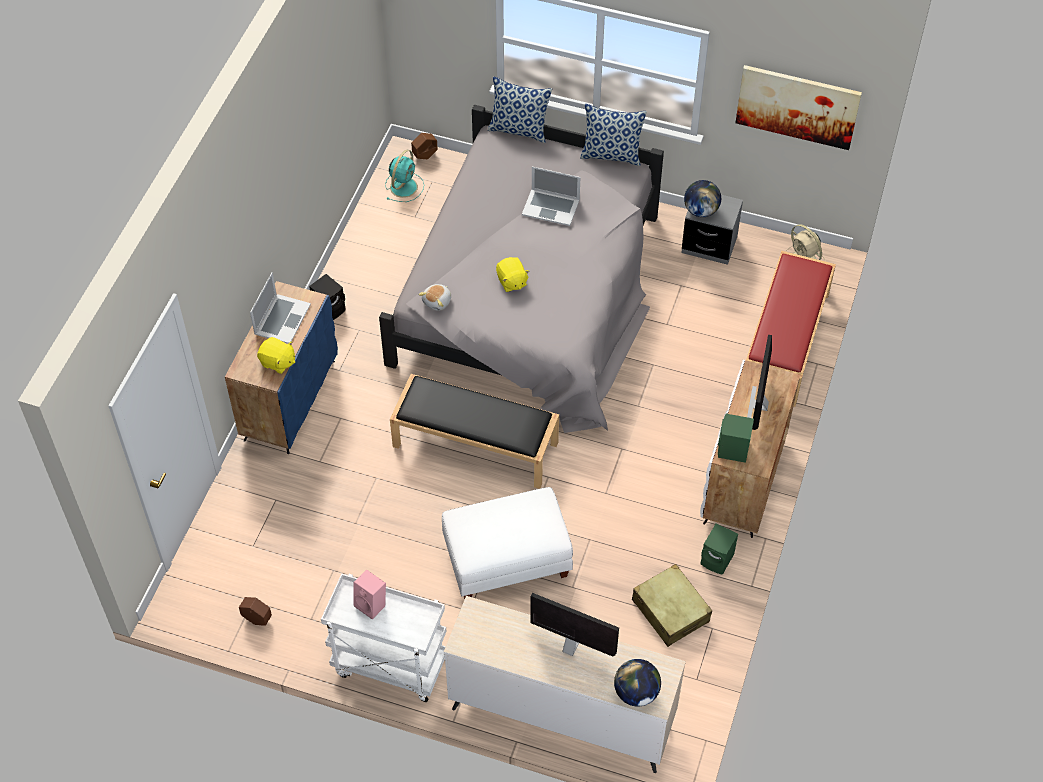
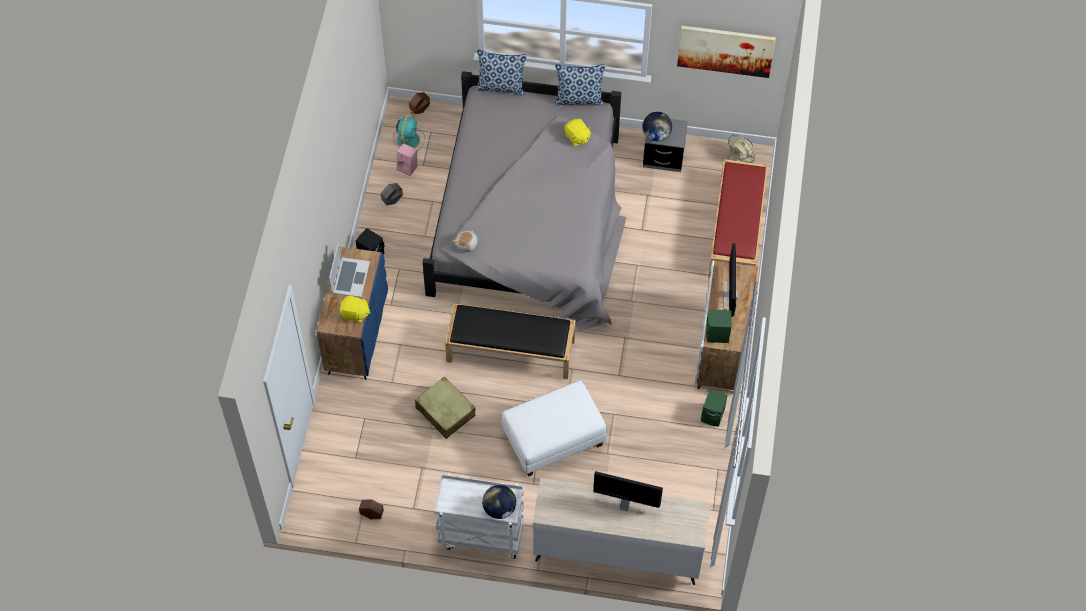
camera: 10 degrees left, 5 degrees up
(369, 252) = (392, 201): none -> grey planter
(372, 604) = (469, 494): pink speaker -> pink speaker (408, 167)
(511, 282) = (521, 219): yellow plush toy -> yellow plush toy (577, 137)
(551, 207) = (540, 151): laptop -> none
(636, 693) = (679, 531): globe -> globe (499, 508)
(670, 611) = (684, 460): beige suitcase -> beige suitcase (445, 412)

